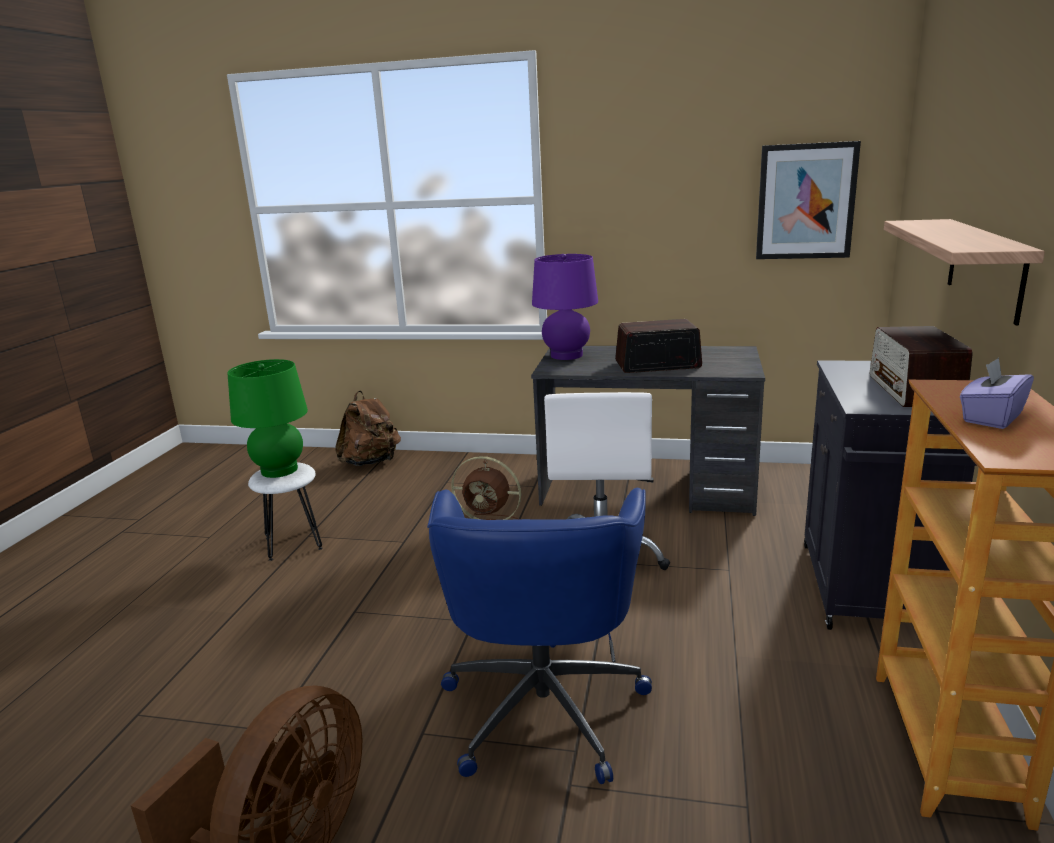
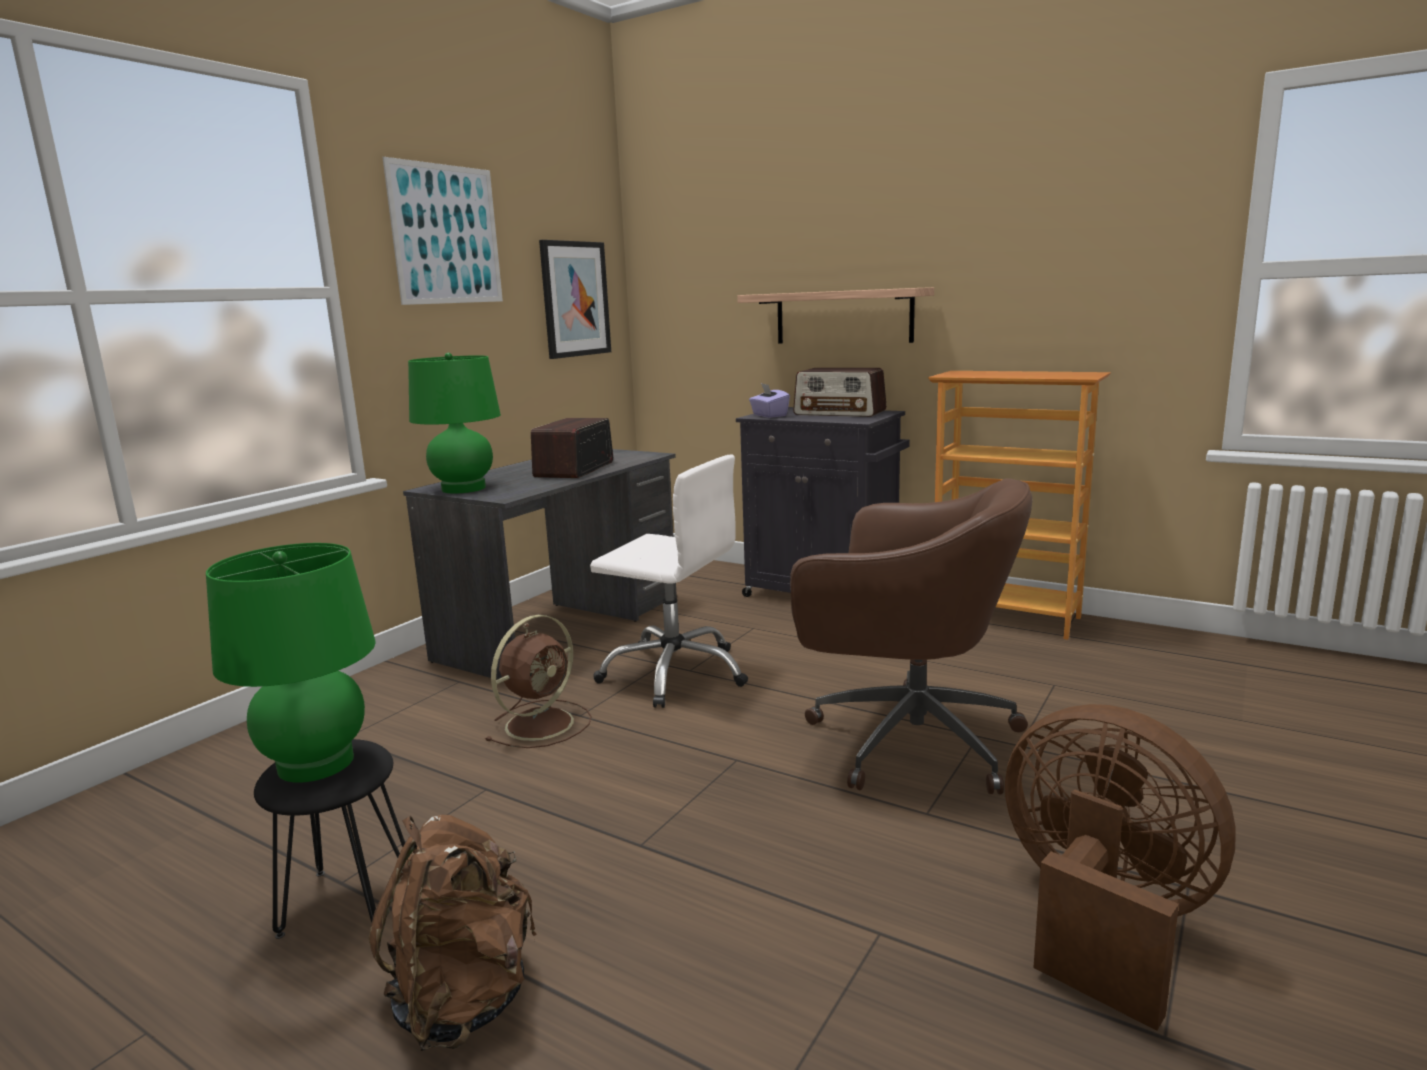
camera: 70 degrees left, 5 degrees down
(293, 543) = (346, 901): white stool -> black stool
(371, 462) = (144, 796): brown backpack -> brown backpack (464, 998)
(544, 704) = (907, 740): blue office chair -> brown office chair
(566, 355) = (463, 488): purple table lamp -> green table lamp
(647, 150) = (446, 234): none -> picture
(991, 417) = (1017, 375): purple tissue box -> purple tissue box (769, 415)

